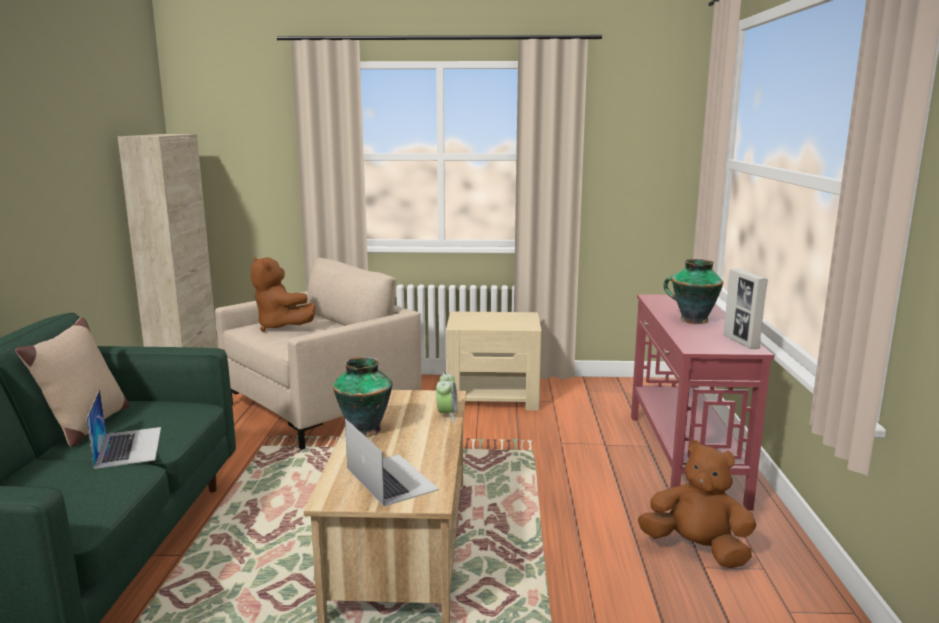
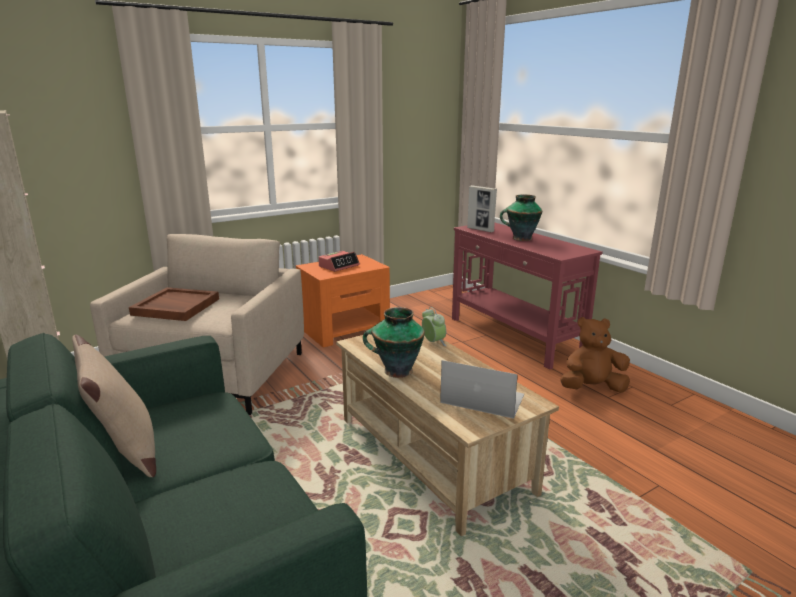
camera: 35 degrees left, 5 degrees up
(129, 447) = (215, 454): laptop -> none
(281, 327) = (175, 307): brown plush toy -> brown tray
(490, 319) = (339, 266): none -> alarm clock
(493, 397) = (345, 329): beige nightstand -> orange nightstand
(741, 342) = (573, 247): picture frame -> picture frame (480, 230)

